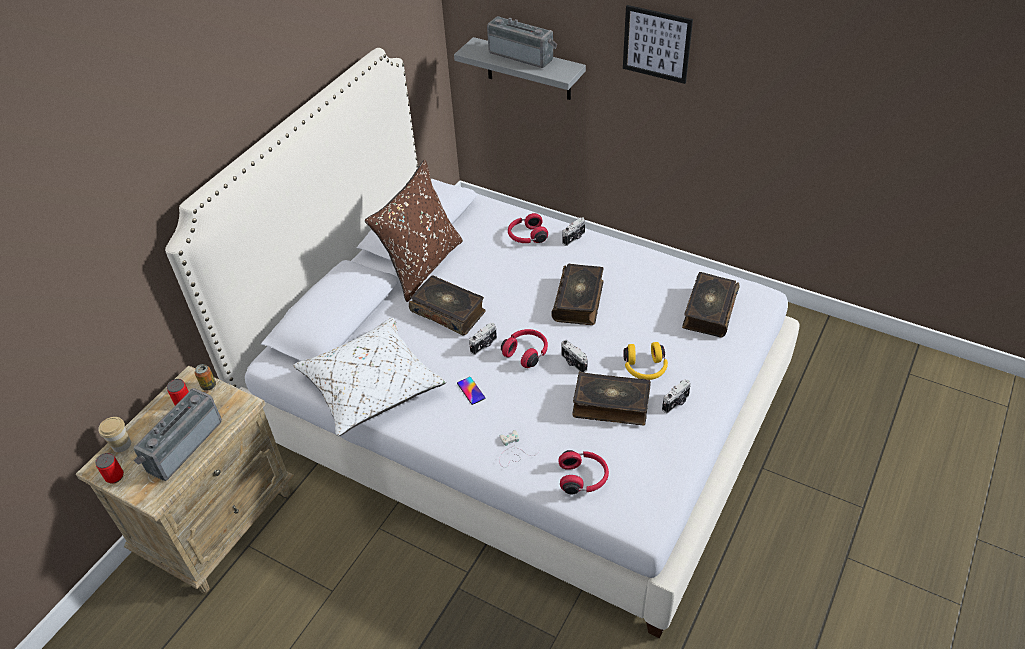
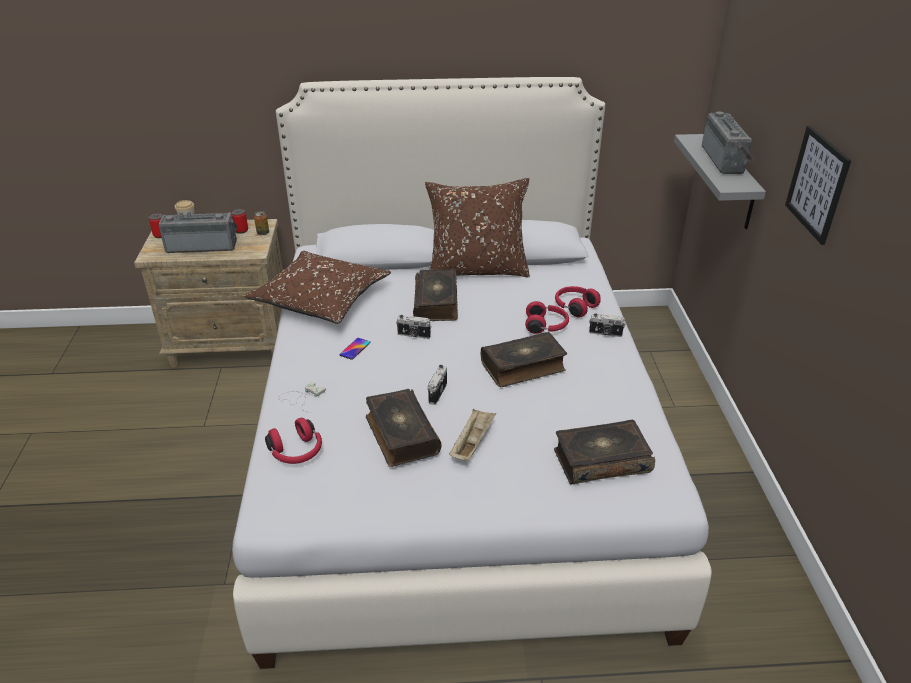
camera: 55 degrees right, 10 degrees down
(370, 386) = (321, 300): white pillow -> brown pillow
(526, 352) = (426, 361): red headphones -> red headphones (546, 326)
(645, 369) = (472, 443): yellow headphones -> beige tray
(676, 403) = (442, 482): camera -> none

